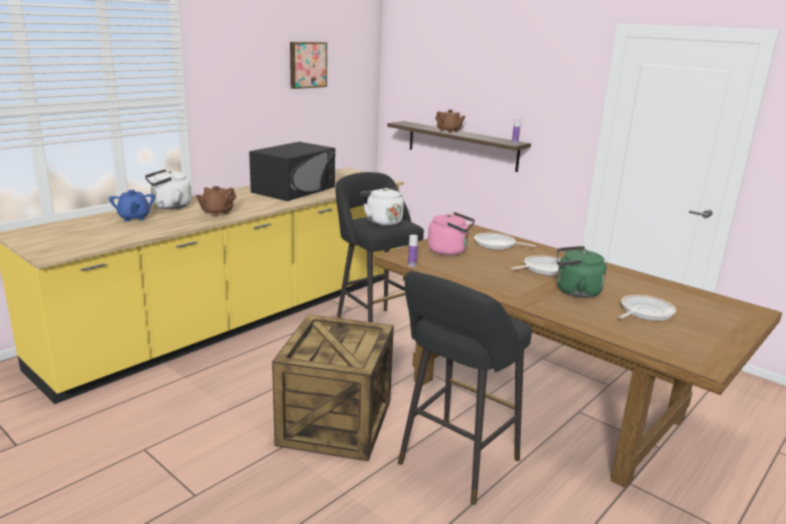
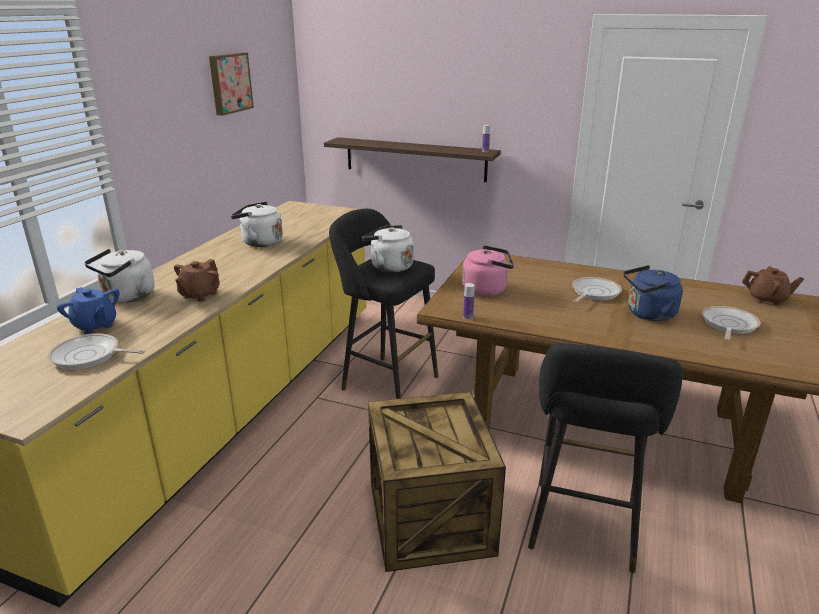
camera: 20 degrees left, 5 degrees up
(294, 189) = (259, 242): black microwave -> white kettle
(449, 131) = (402, 145): brown teapot -> brown teapot (767, 299)
(497, 244) = (522, 271): frying pan -> frying pan (89, 356)
(574, 291) = (648, 314): green kettle -> blue kettle

